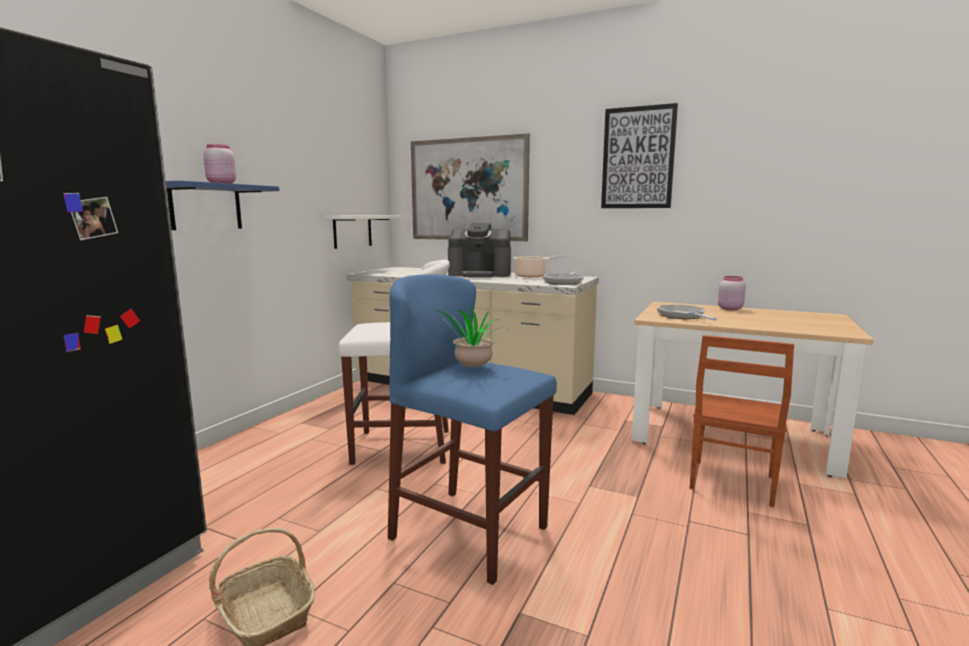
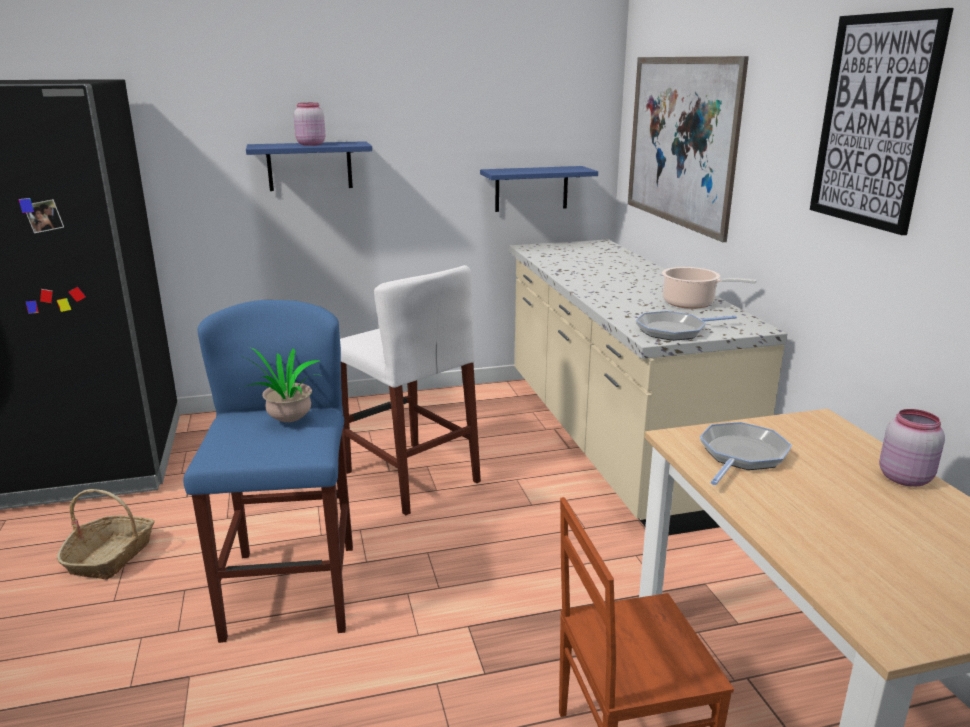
camera: 50 degrees right, 10 degrees up
(352, 231) = (531, 188): white shelf -> blue shelf
(480, 274) = (640, 282): coffee machine -> none

